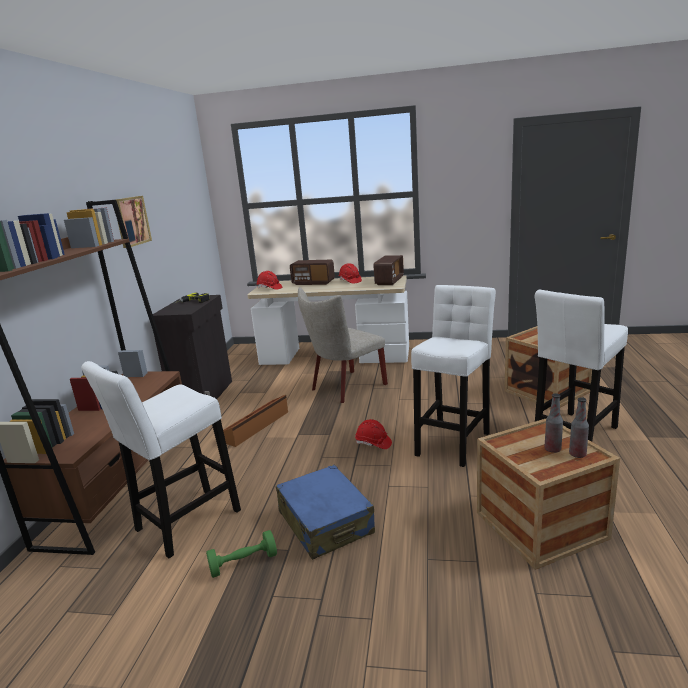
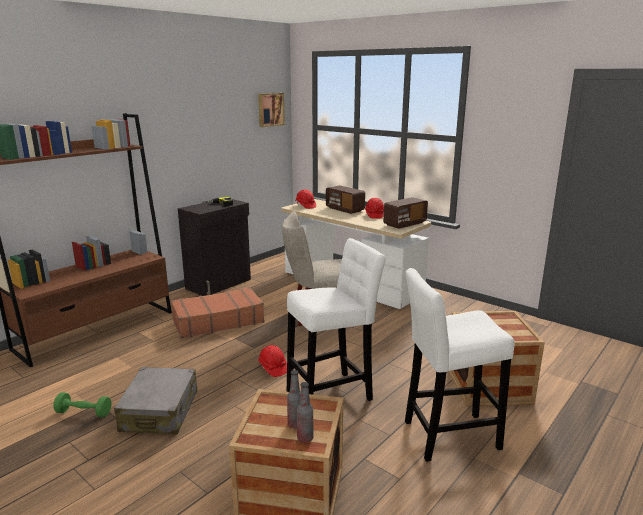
camera: 30 degrees right, 0 degrees up
(130, 221) = (175, 130): picture -> picture (270, 109)
(183, 523) = (91, 371): white stool -> none
(256, 426) = (218, 321): brown storage box -> brown suitcase
(325, 522) = (160, 411): blue suitcase -> grey suitcase

